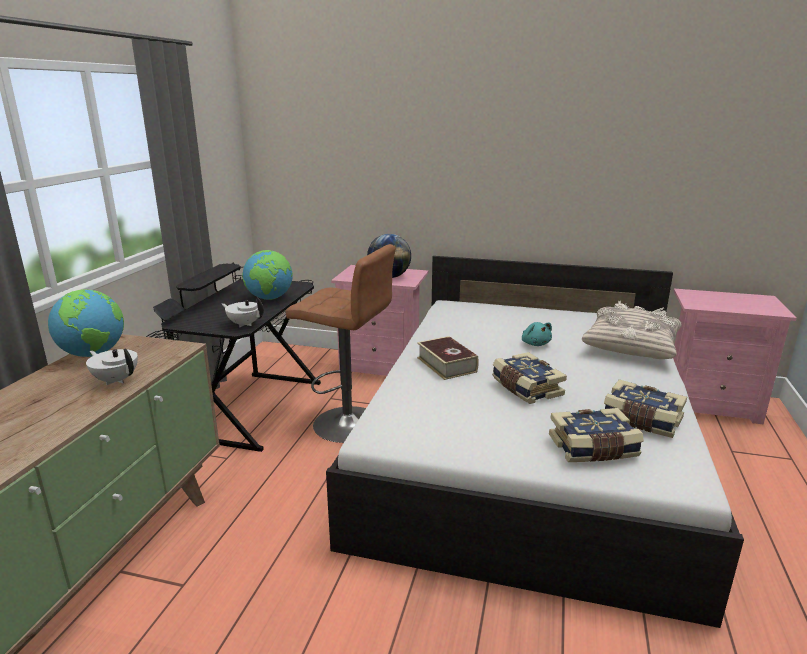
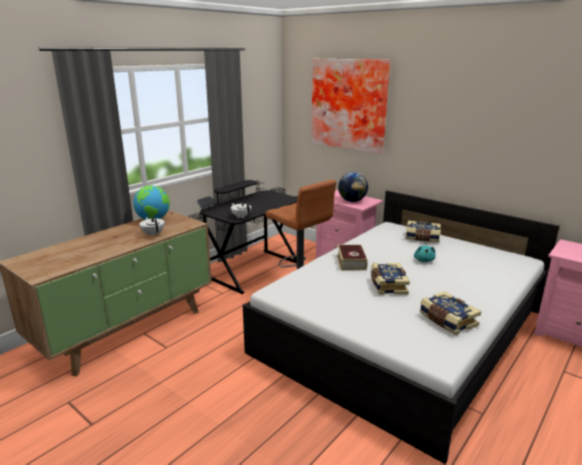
camera: 25 degrees right, 0 degrees up
(270, 298) = (267, 204): globe -> none
(363, 134) = (349, 104): none -> picture
(593, 448) = (395, 328): book -> book (422, 238)
(630, 348) = (493, 276): beige pillow -> none

